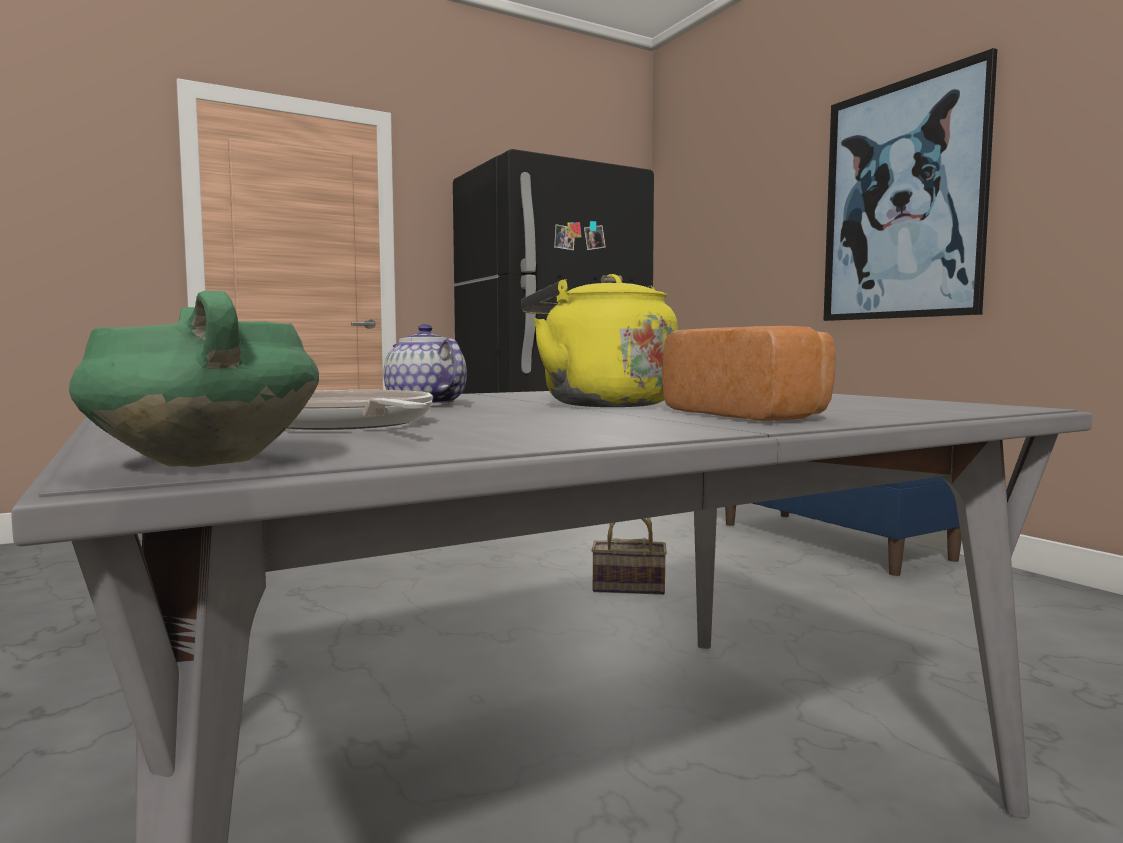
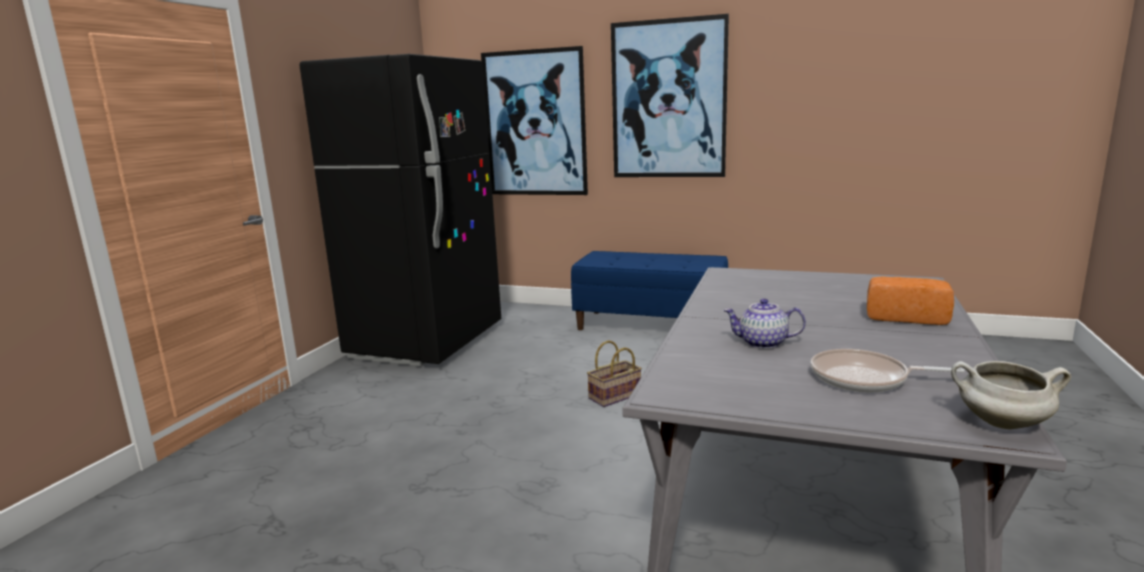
camera: 40 degrees left, 10 degrees up
(202, 463) = (1001, 424): green cooking pot -> white cooking pot
(601, 404) = (814, 318): yellow kettle -> none
(743, 255) = (535, 124): none -> picture

